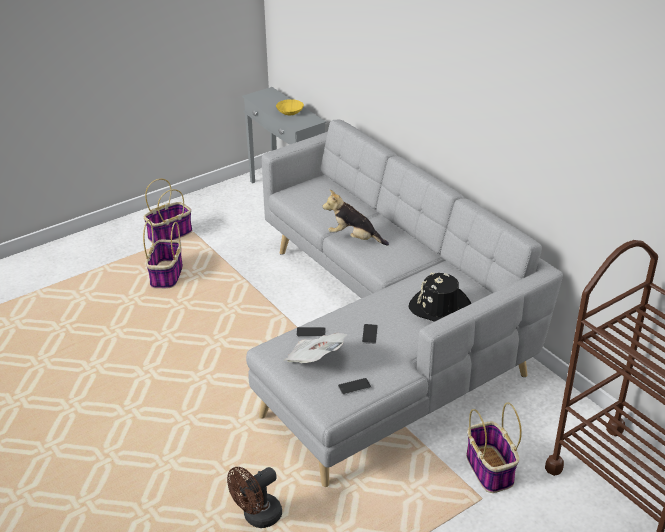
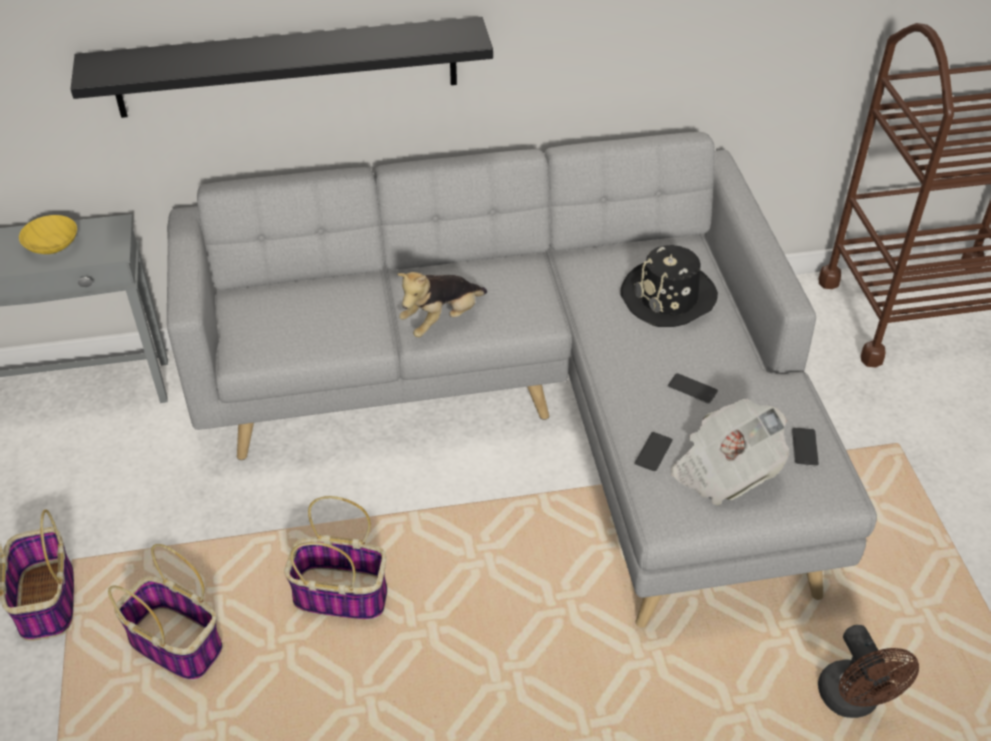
camera: 65 degrees left, 10 degrees up
(387, 83) = (287, 67): none -> black shelf
(490, 470) = (851, 415): basket -> basket (342, 595)

